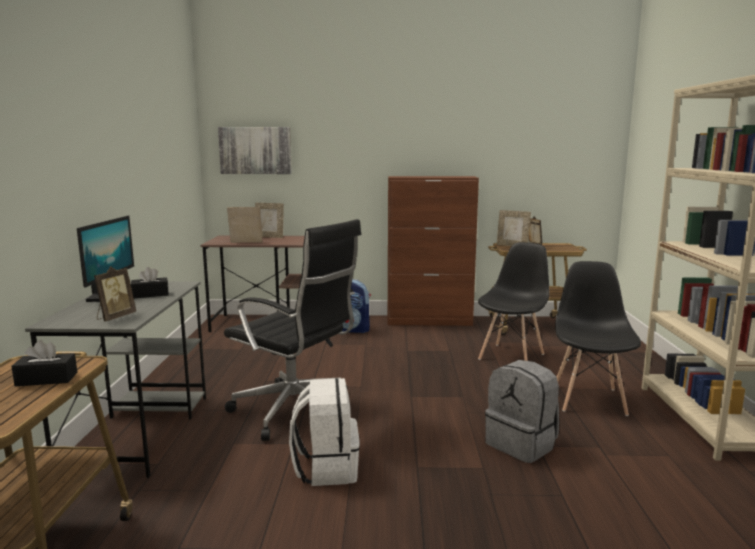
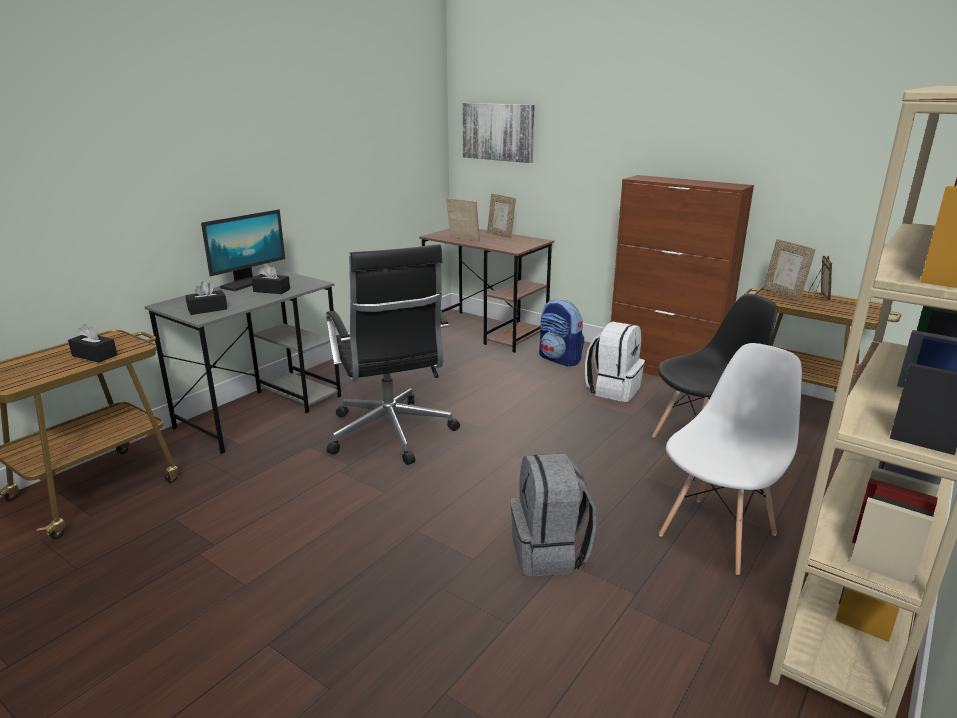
camera: 35 degrees right, 10 degrees up
(115, 317) = (207, 309): picture frame -> black tissue box
(326, 468) = (342, 499): white backpack -> white backpack (613, 389)
(589, 399) = (718, 534): black chair -> white chair

